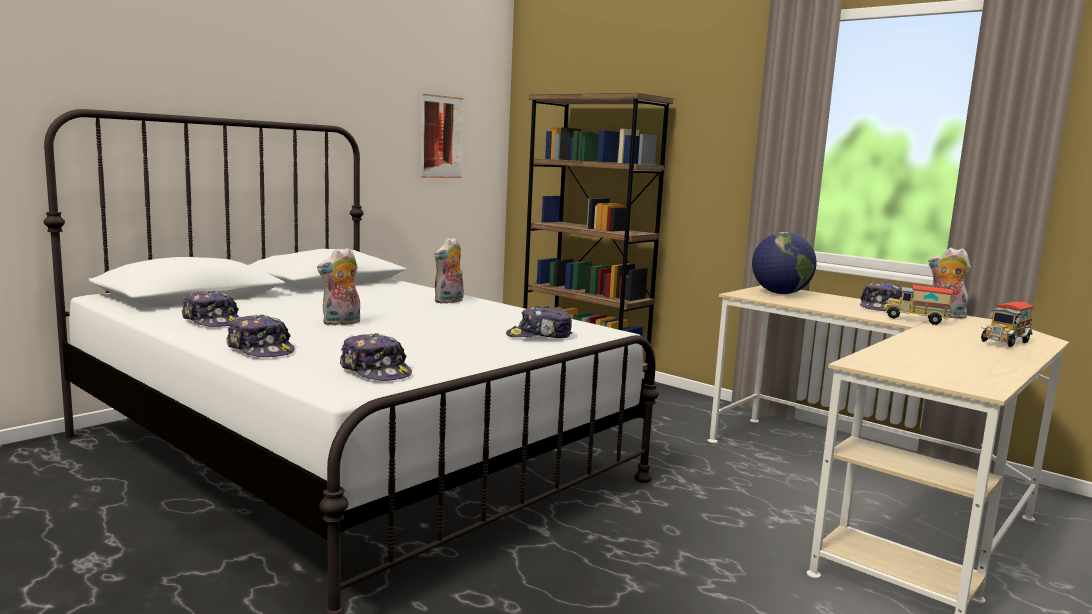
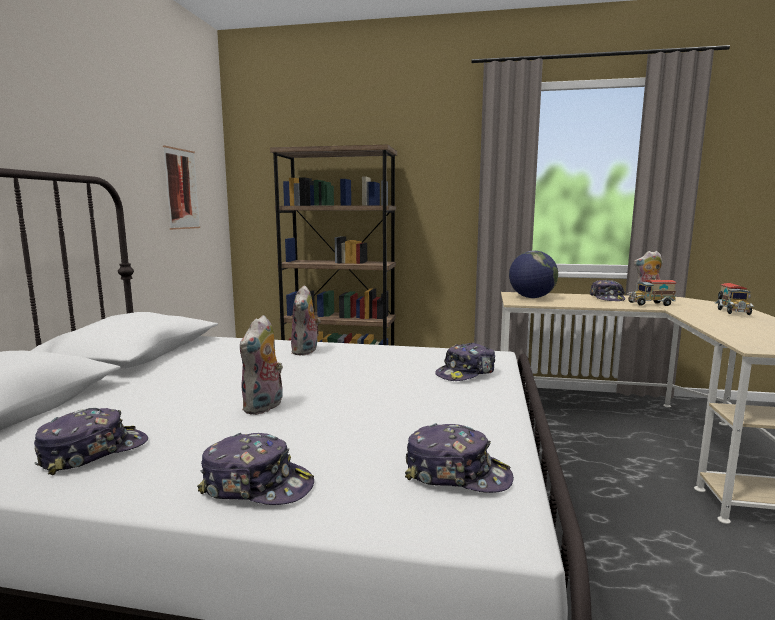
camera: 30 degrees left, 0 degrees up
(212, 321) = (93, 452): cap -> cap turned 60 degrees counterclockwise

